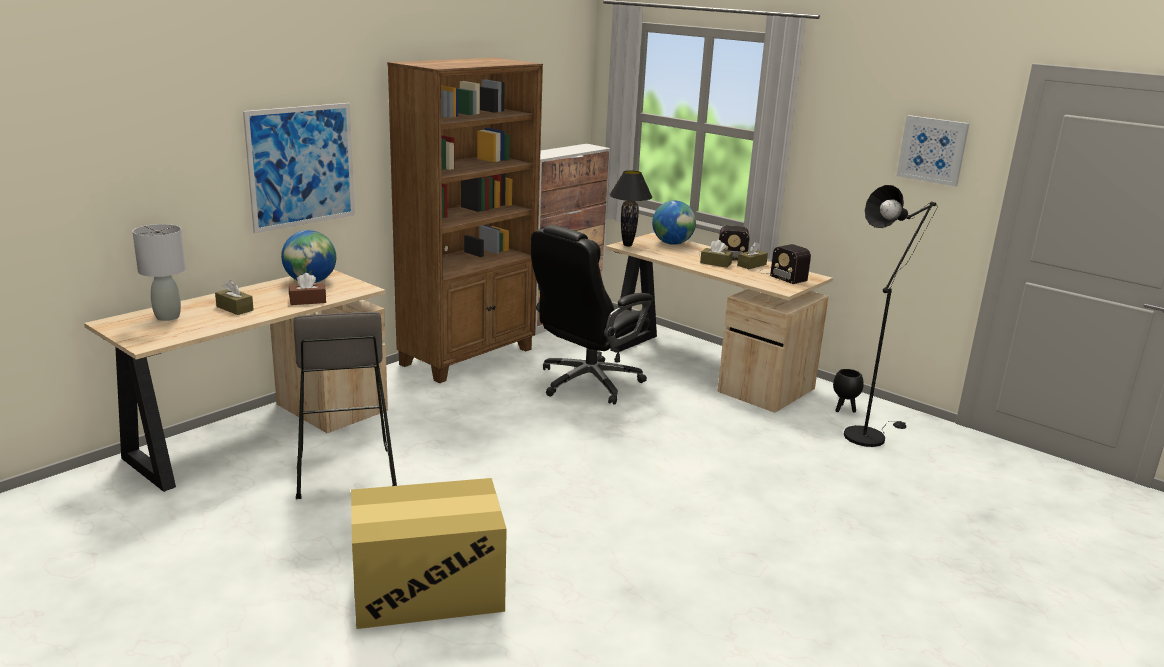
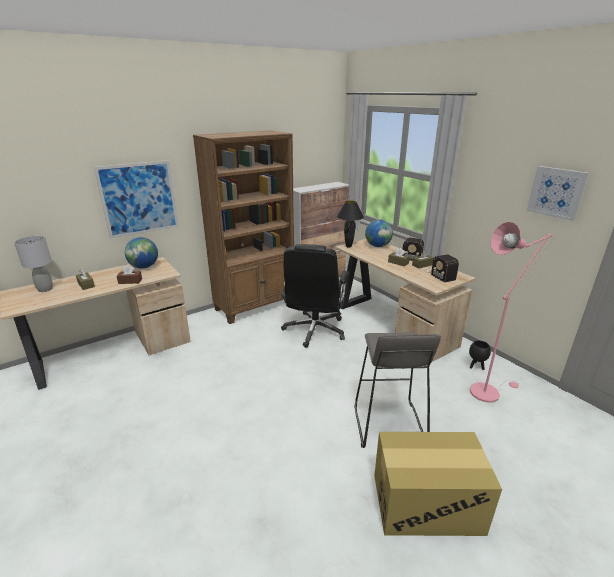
camera: 15 degrees right, 5 degrees up
(344, 473) = (140, 387): grey stool -> grey stool (388, 424)
(427, 589) = (130, 496): cardboard box -> cardboard box (426, 503)
(587, 383) = (314, 330): black office chair -> black office chair turned 45 degrees counterclockwise
(868, 434) = (488, 391): black floor lamp -> pink floor lamp

